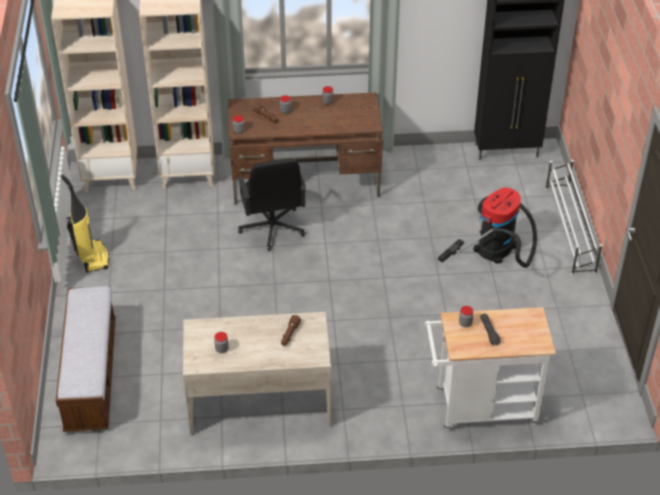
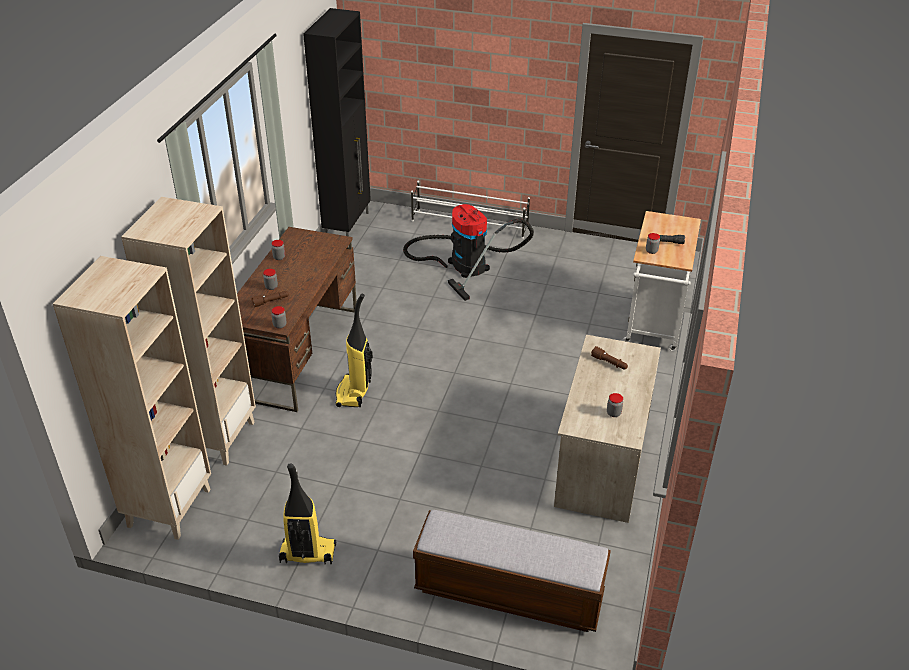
camera: 70 degrees left, 5 degrees down
(272, 228) = (354, 393): black office chair -> vacuum cleaner

